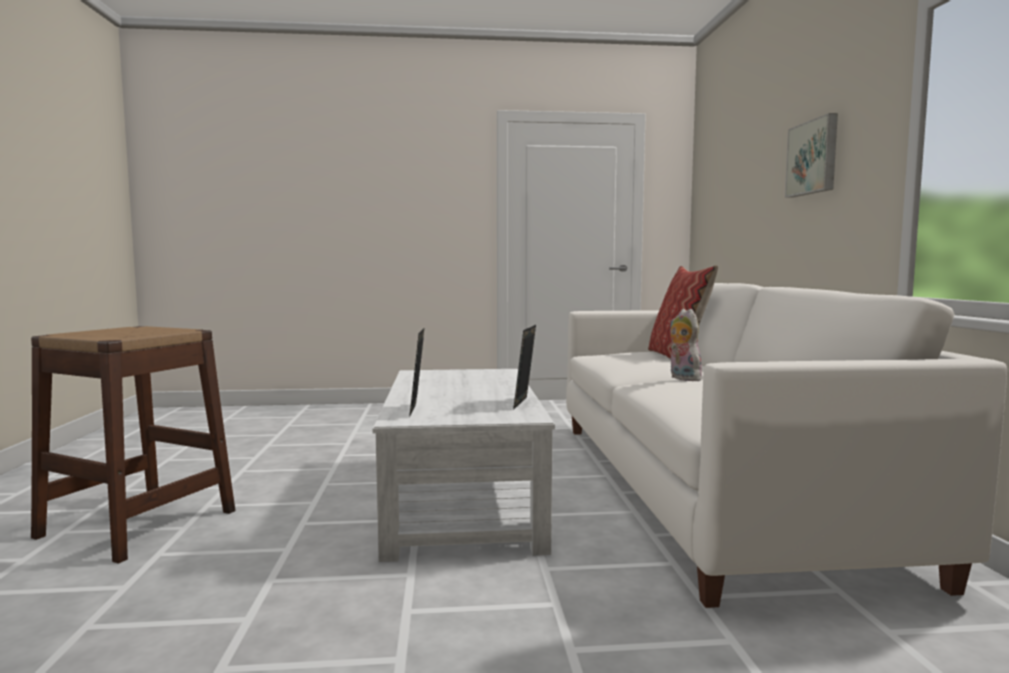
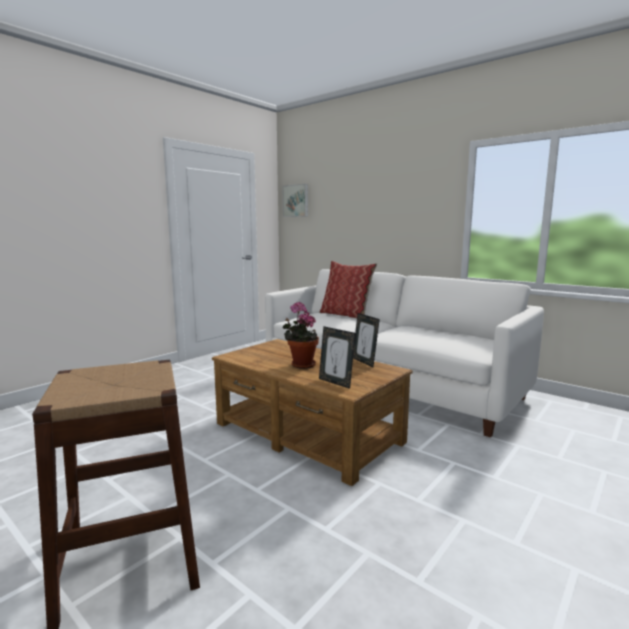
camera: 45 degrees left, 5 degrees up
(447, 391) = (301, 365): none -> potted plant
(461, 499) = (307, 433): white coffee table -> brown coffee table
(682, 378) = (395, 329): plush toy -> none
(813, 158) = (397, 203): picture -> picture (296, 200)

